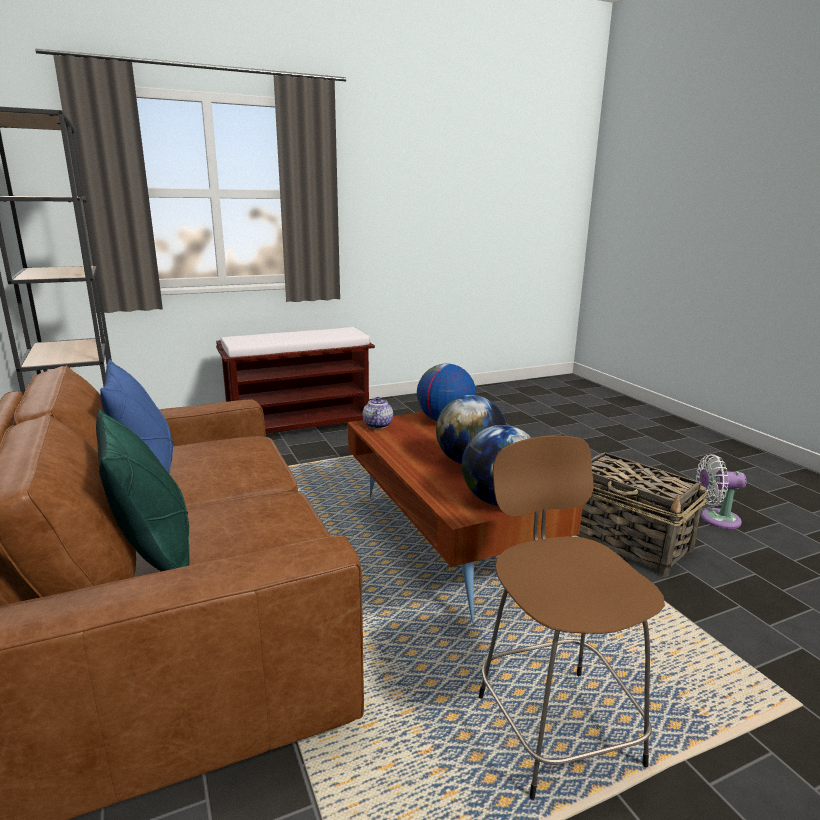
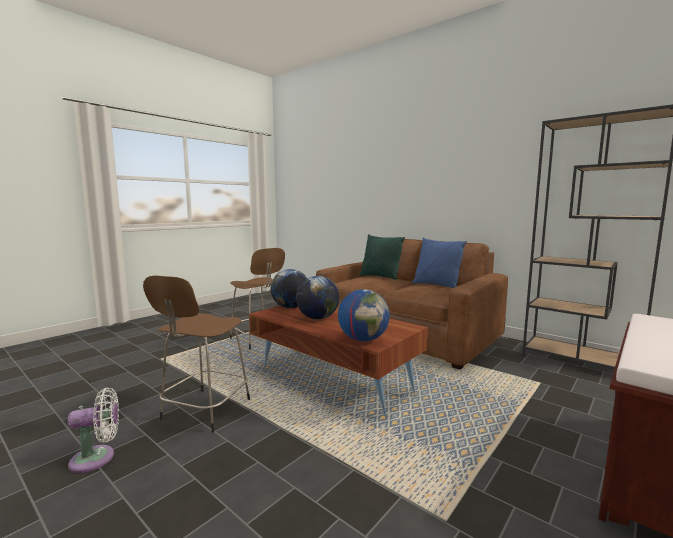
camera: 155 degrees right, 10 degrees down
(377, 425) = (404, 328): teapot -> none
(628, 542) = (204, 411): basket -> brown stool

